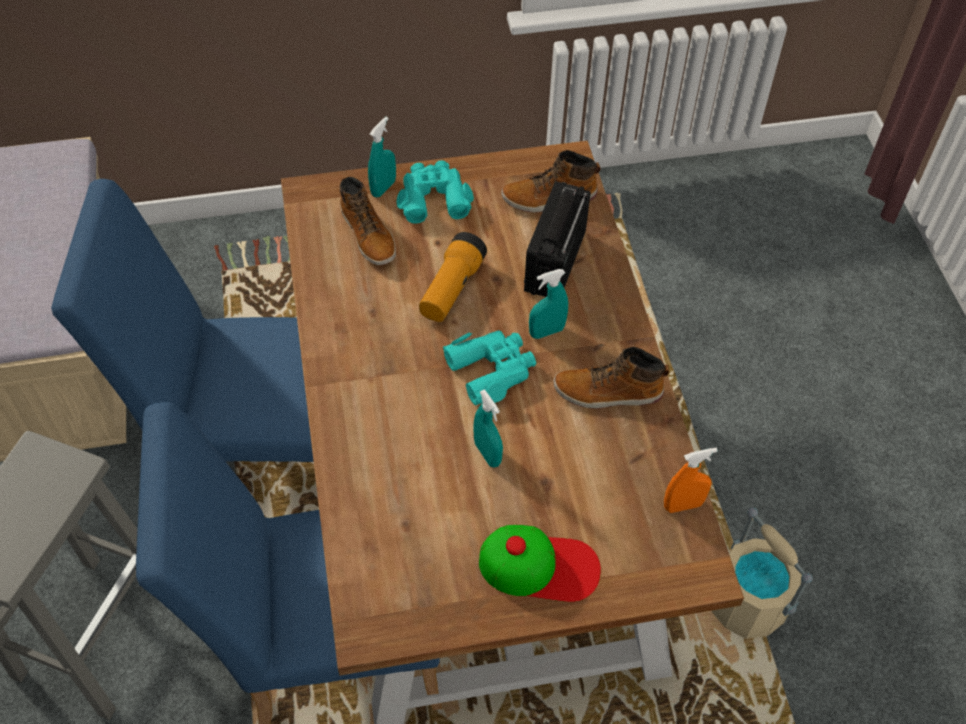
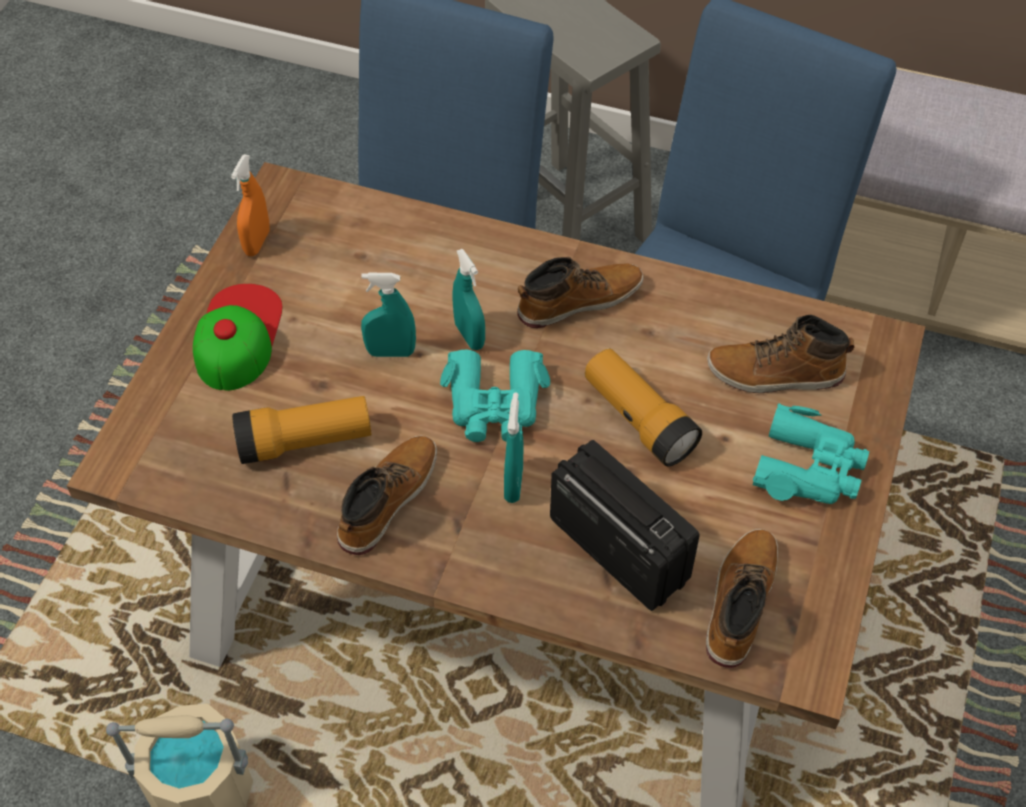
camera: 120 degrees right, 0 degrees up
(367, 362) = (579, 300): none -> boot
(383, 188) = (854, 421): turquoise spray bottle -> turquoise spray bottle (469, 335)
(539, 566) = (237, 336): cap -> cap turned 150 degrees clockwise
(599, 465) = (305, 441): none -> flashlight
(683, 505) = (200, 491): orange spray bottle -> orange spray bottle (257, 242)

